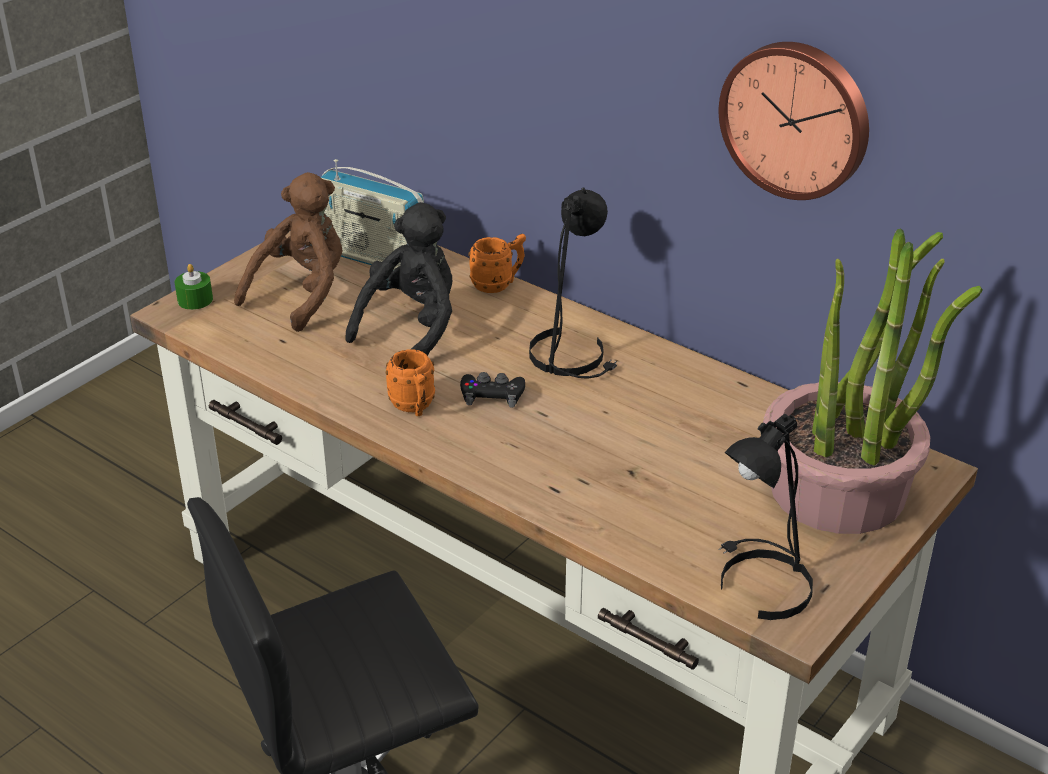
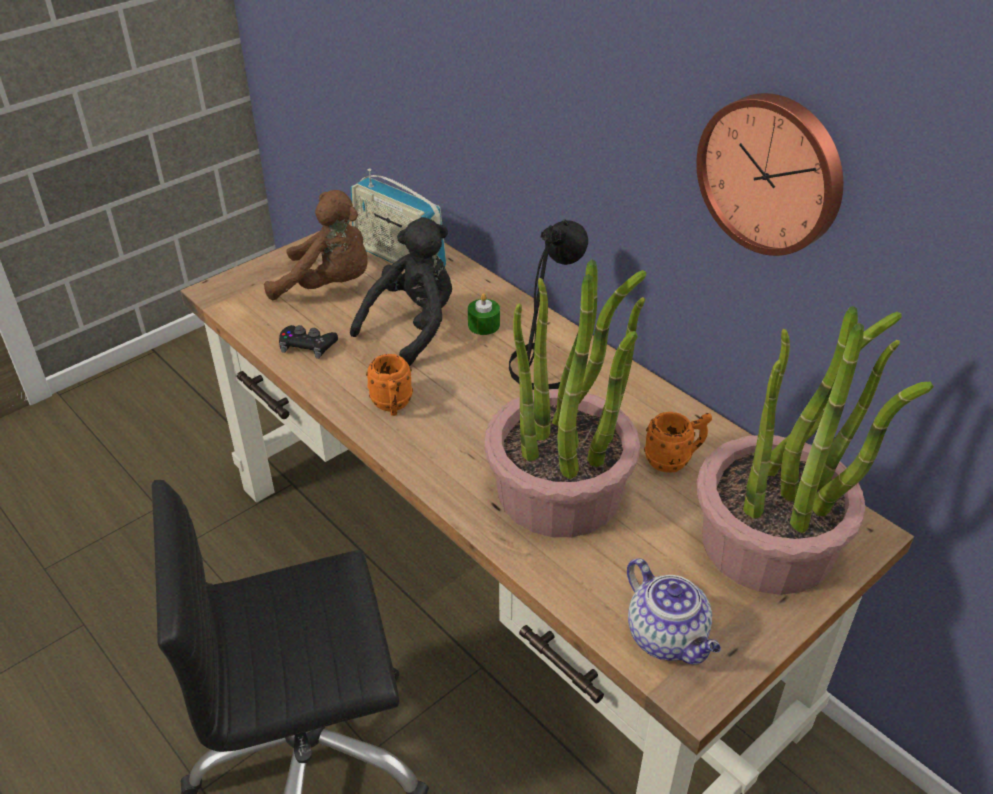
camera: 10 degrees right, 5 degrees up
(195, 300) = (238, 282): green candle -> green candle (483, 325)
(302, 294) = (329, 285): brown plush toy -> brown plush toy turned 60 degrees clockwise
(492, 395) = (465, 402): black game controller -> black game controller (307, 345)
(498, 284) = (500, 293): orange mug -> orange mug (674, 460)
(617, 468) = (560, 492): none -> potted plant
(760, 584) = (668, 638): black table lamp -> teapot

